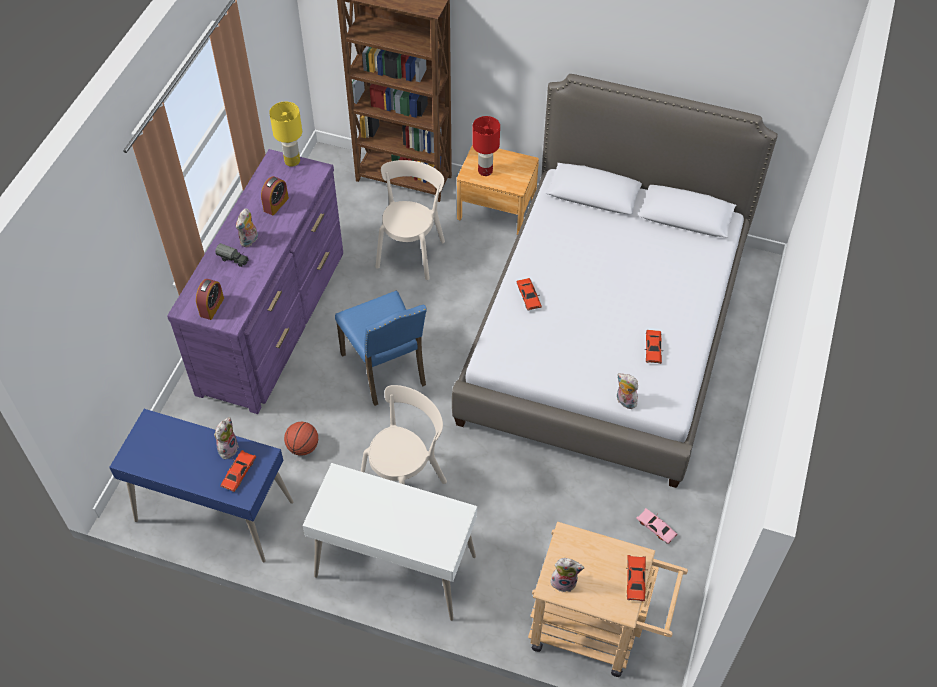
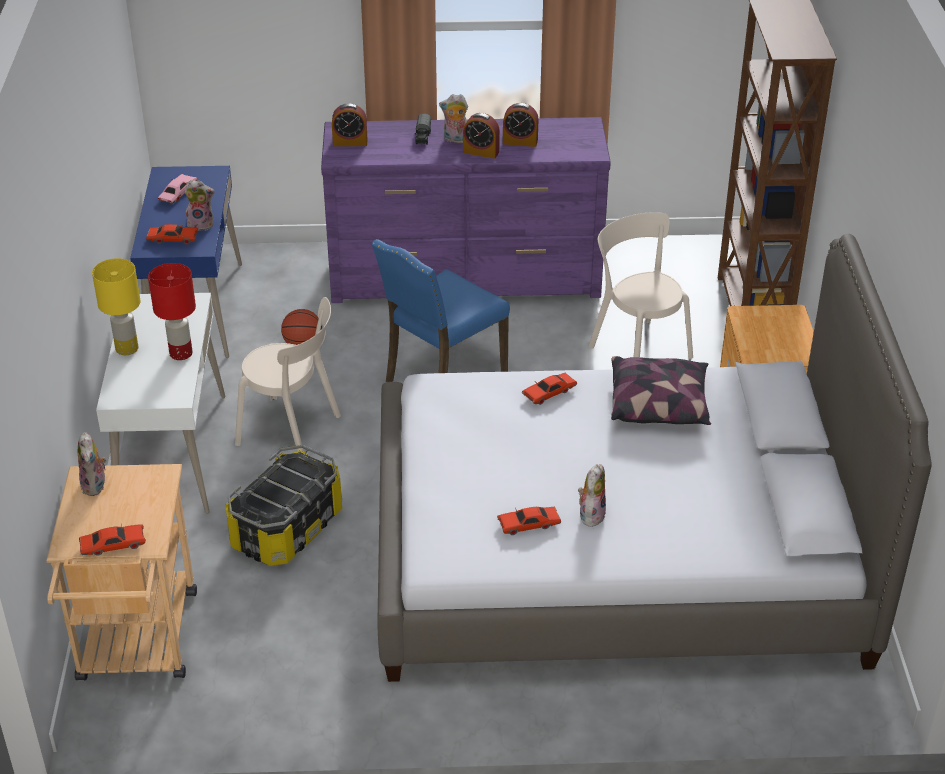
camera: 70 degrees right, 15 degrees down
(277, 231) = (481, 152): none -> alarm clock
(292, 161) = (593, 135): yellow table lamp -> yellow table lamp (126, 349)
(411, 251) = (637, 349): beige chair -> beige chair turned 120 degrees counterclockwise
(485, 171) = (760, 325): red table lamp -> red table lamp (180, 353)
(511, 509) = (287, 529): none -> storage box
(563, 246) = (659, 405): none -> pillow
(624, 401) = (423, 515): plush toy -> plush toy (591, 514)
(656, 528) = (313, 673): pink toy car -> pink toy car (177, 193)

